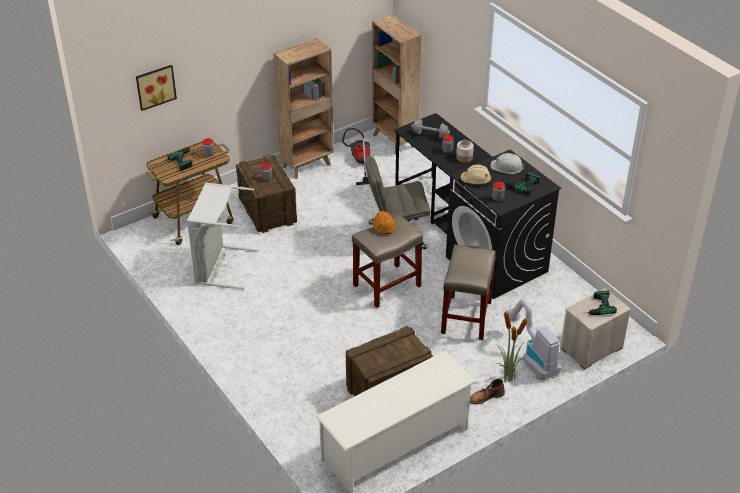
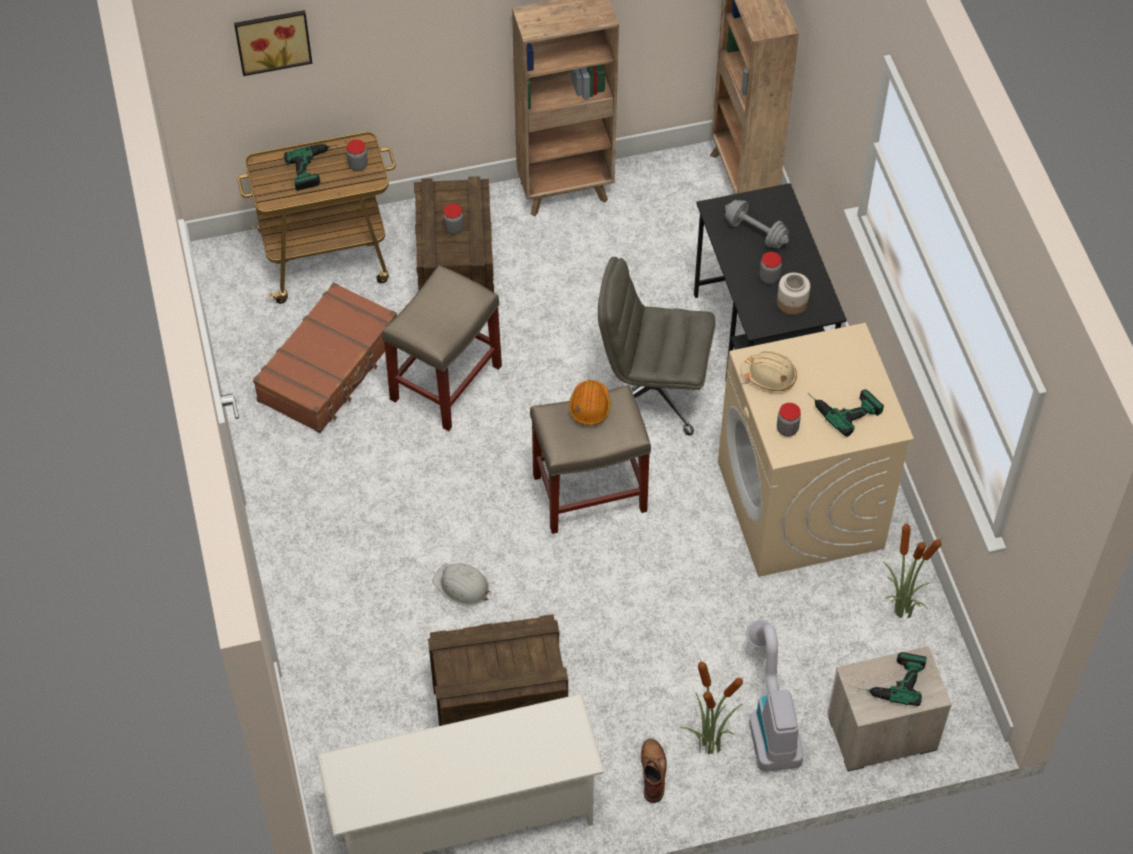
camera: 20 degrees right, 15 degrees up
(220, 266) = (330, 368): grey laundry basket -> brown suitcase
(359, 163) = (659, 213): vacuum cleaner -> none
(466, 318) = (694, 602): beige stool -> beige stool (445, 384)
(485, 397) = (653, 771): brown boot -> brown boot turned 90 degrees clockwise
(497, 264) = (801, 506): black washing machine -> beige washing machine
(507, 167) = (839, 363): white hard hat -> white hard hat (462, 586)
(571, 296) = (900, 612): none -> potted plant

